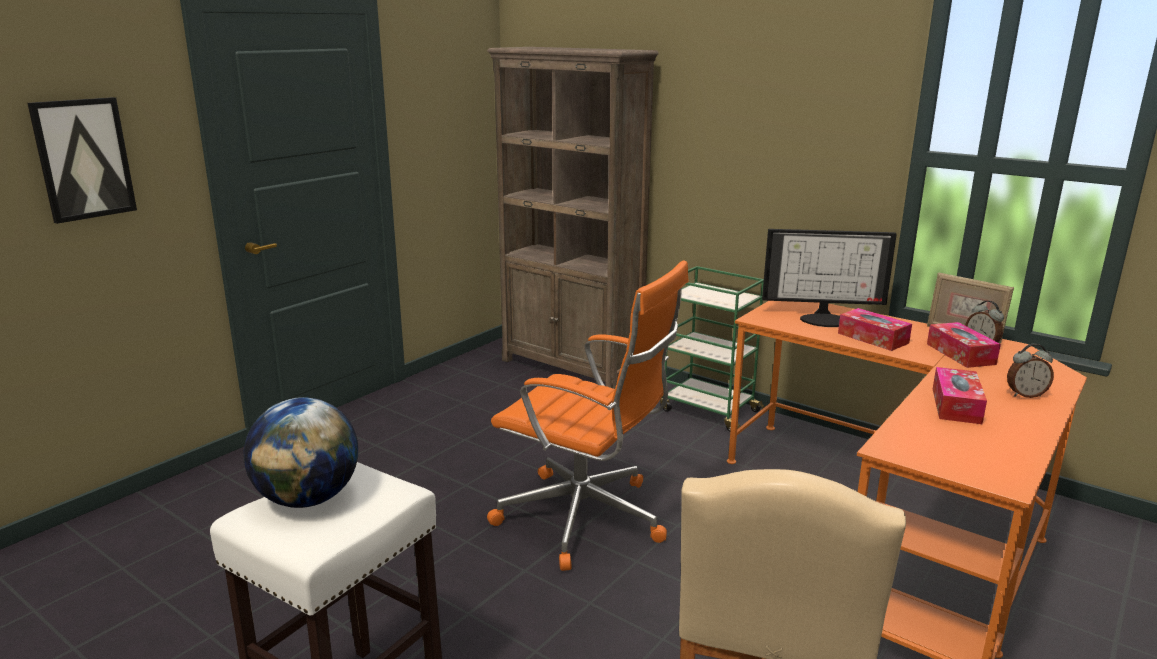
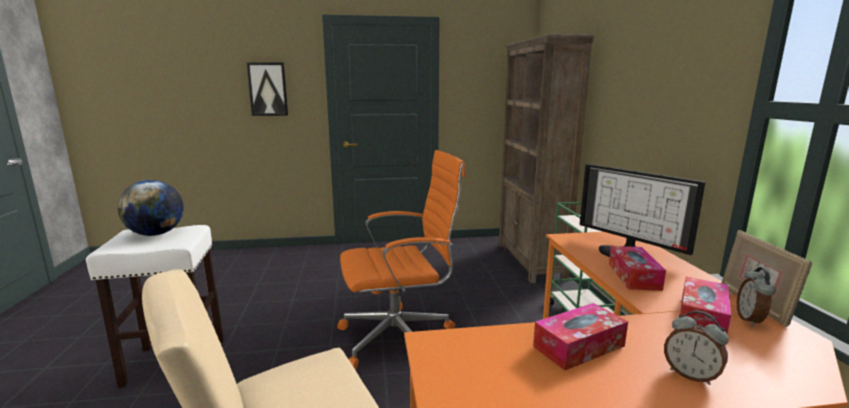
camera: 45 degrees right, 5 degrees down
(586, 519) = (400, 338): orange office chair -> orange office chair turned 90 degrees counterclockwise

